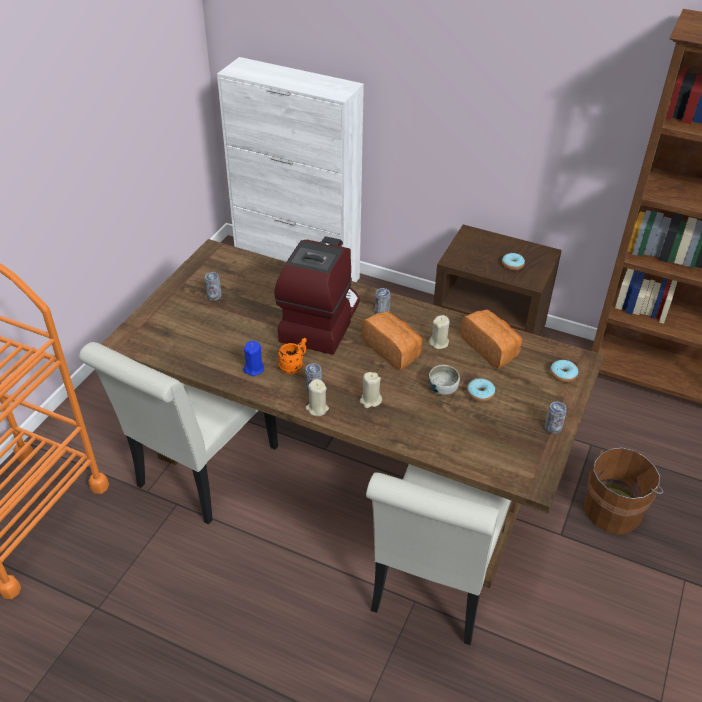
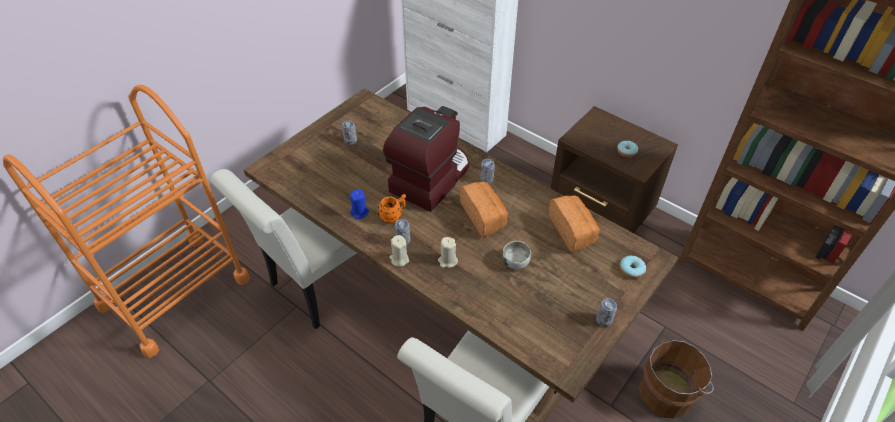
camera: 15 degrees right, 5 degrees up
(439, 342) = (527, 217): beige candle -> none
(480, 394) = (547, 274): donut -> none

